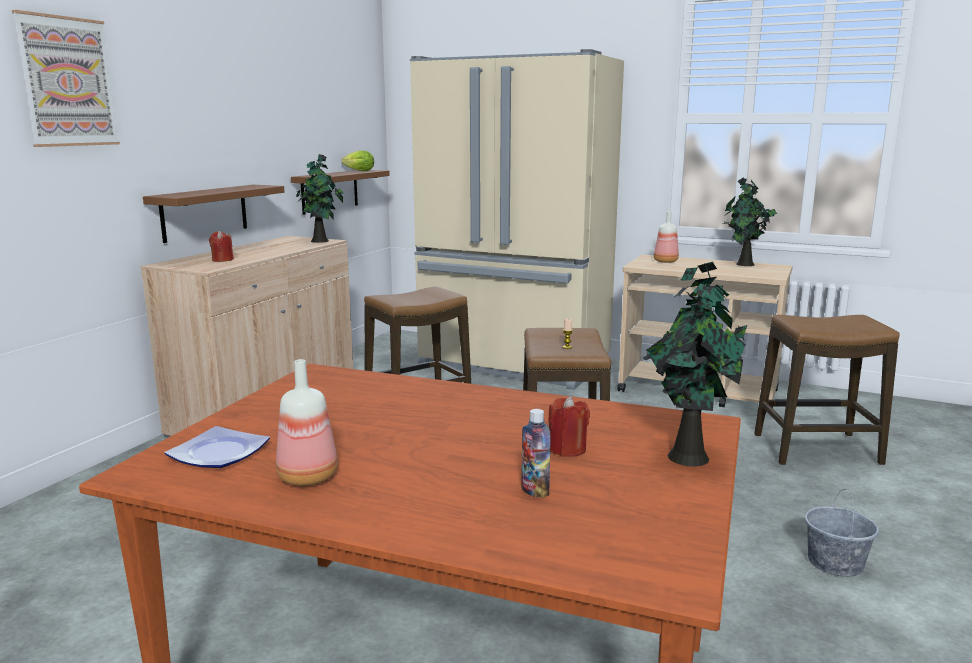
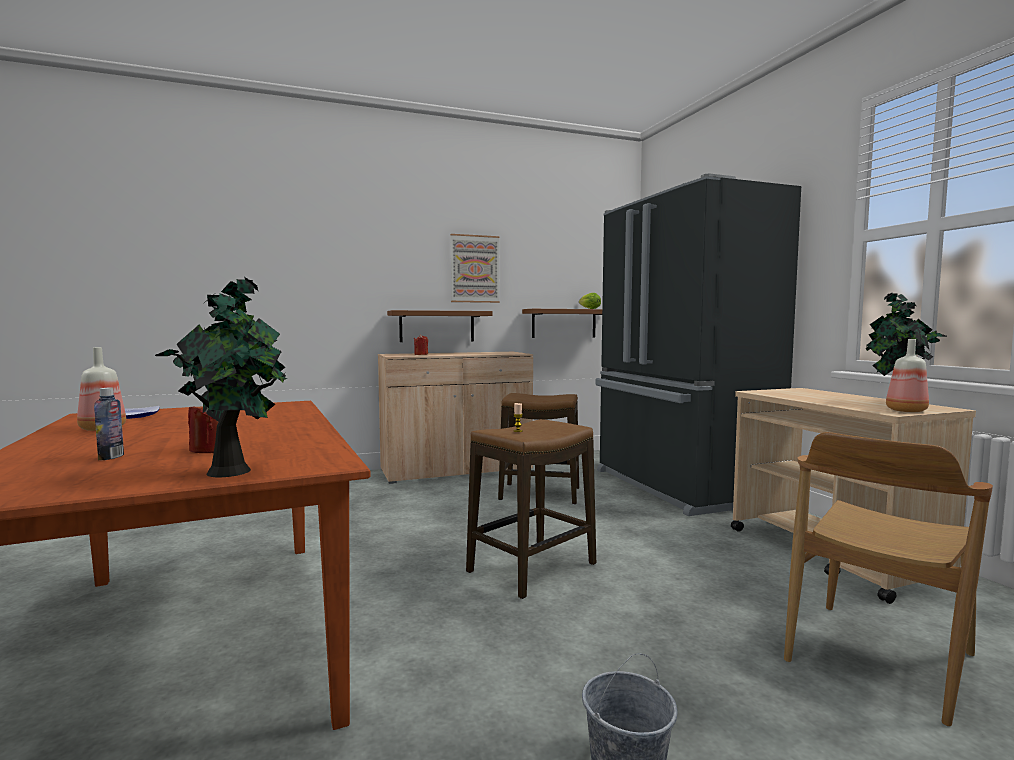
camera: 45 degrees right, 10 degrees down
(67, 82) = (342, 240): picture -> picture (474, 269)
(321, 241) = (515, 353): potted plant -> none
(514, 364) = (679, 487): beige fridge -> black fridge
(665, 261) = (801, 392): bottle -> bottle (905, 411)
(816, 449) = (877, 657): stool -> brown chair

